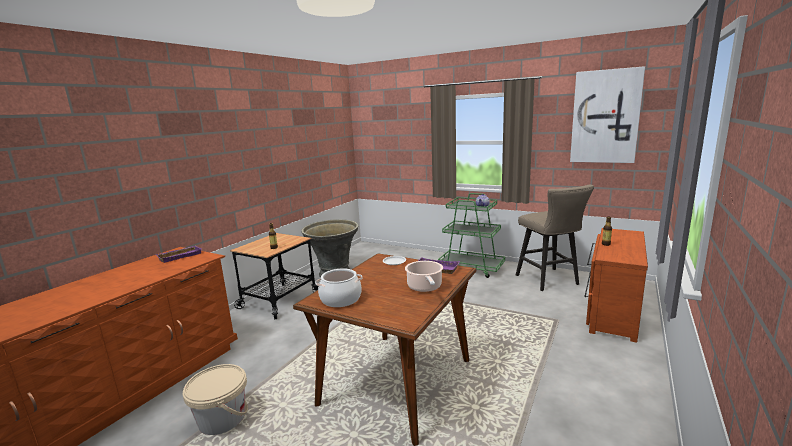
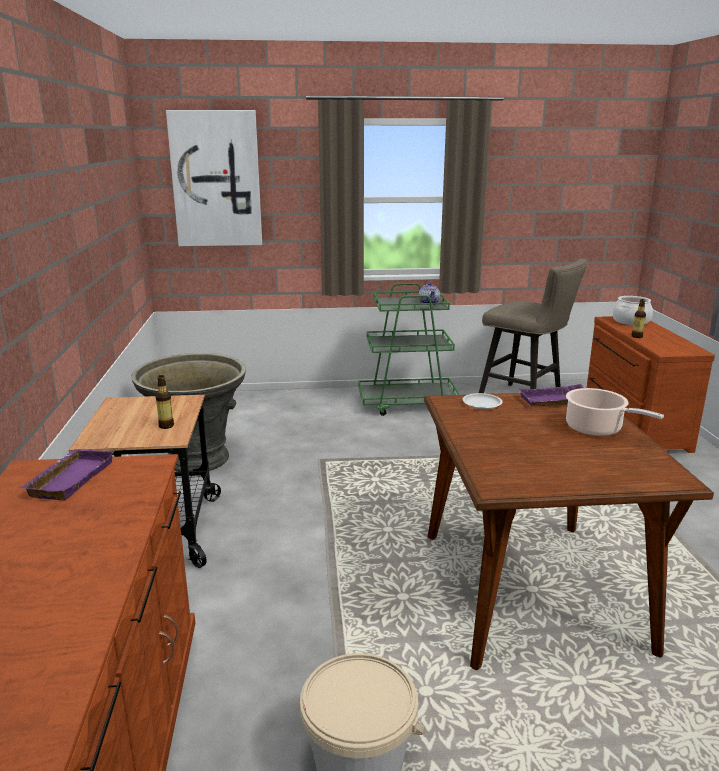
camera: 35 degrees left, 5 degrees up
(341, 299) = (530, 474): cooking pot -> cooking pot (630, 321)
(605, 117) = (576, 163): picture -> picture (216, 179)

